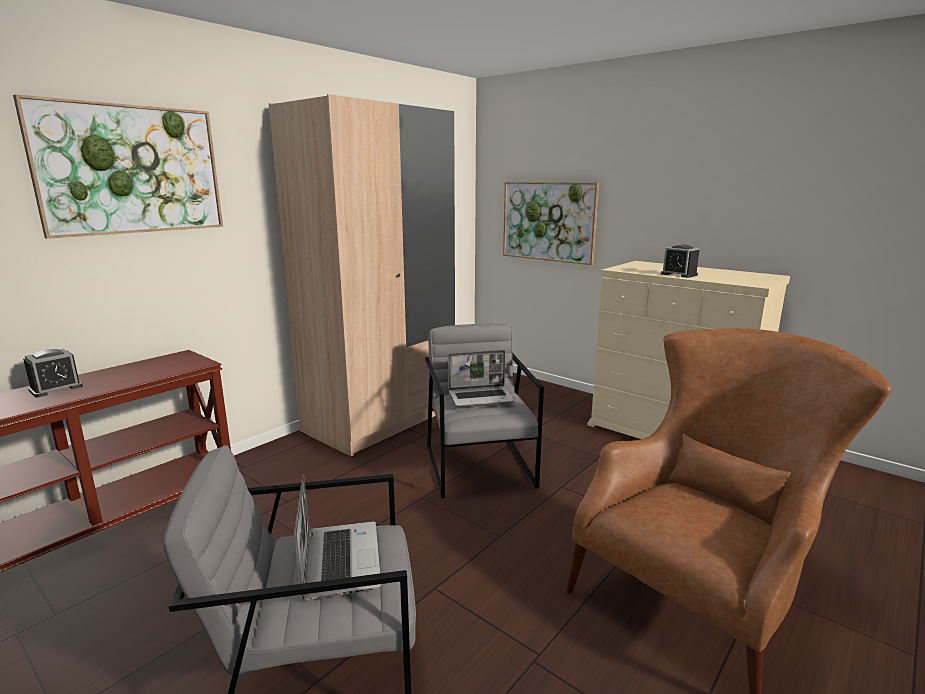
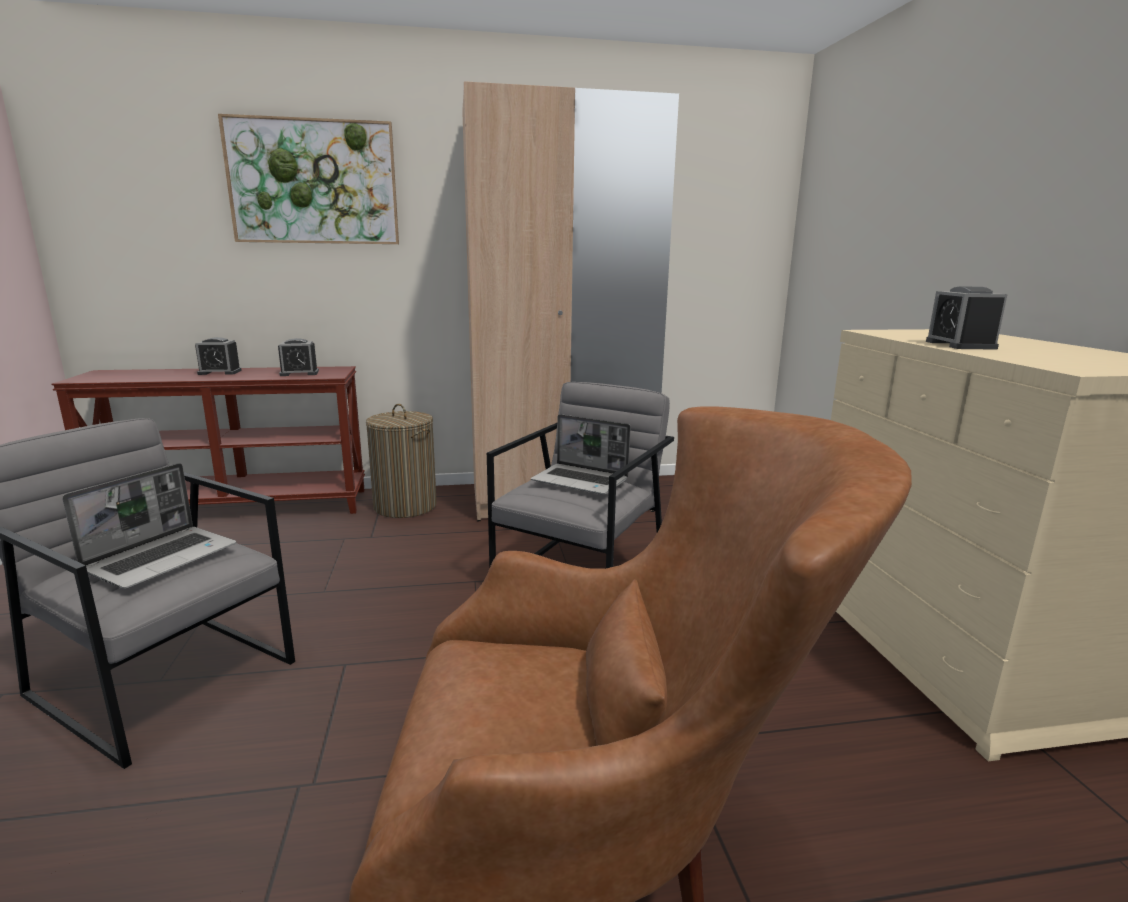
camera: 40 degrees right, 0 degrees up
(157, 369) = (299, 373): none -> alarm clock
(271, 467) = (405, 506): none -> laundry basket
(548, 221) = (864, 264): picture -> none

